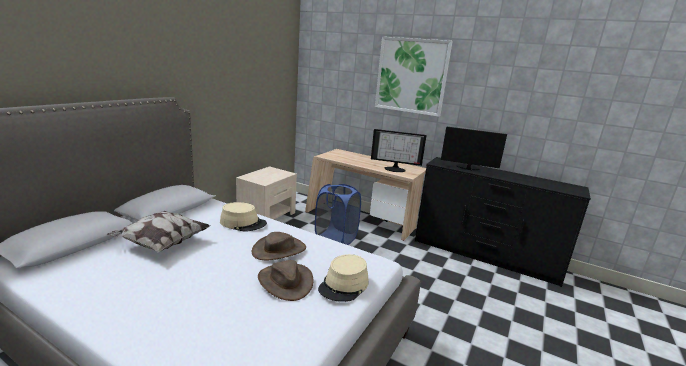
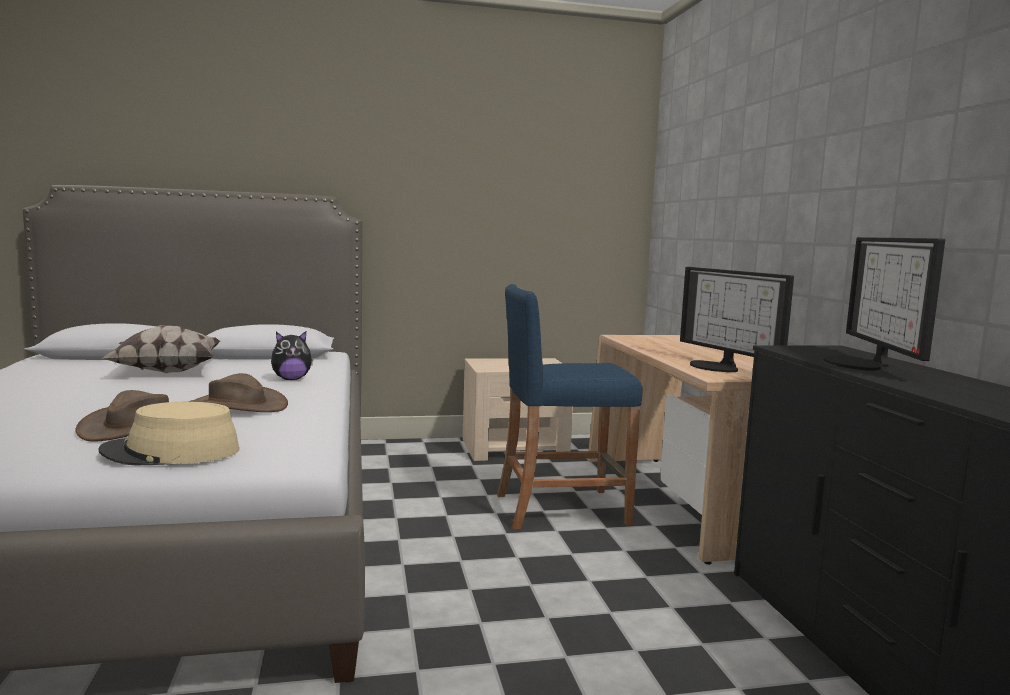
camera: 50 degrees right, 10 degrees down
(243, 223) = (291, 379): beige hat -> plush toy
(335, 238) = (561, 509): blue laundry basket -> blue stool
(411, 76) = (801, 133): picture -> none
(467, 168) = (861, 364): monitor -> monitor turned 150 degrees counterclockwise

